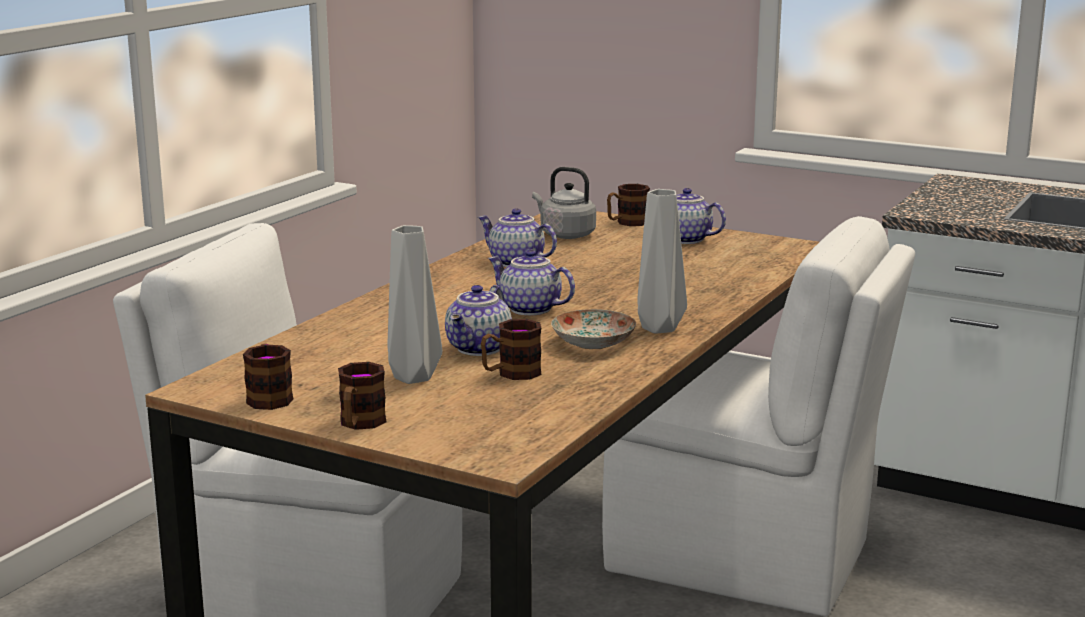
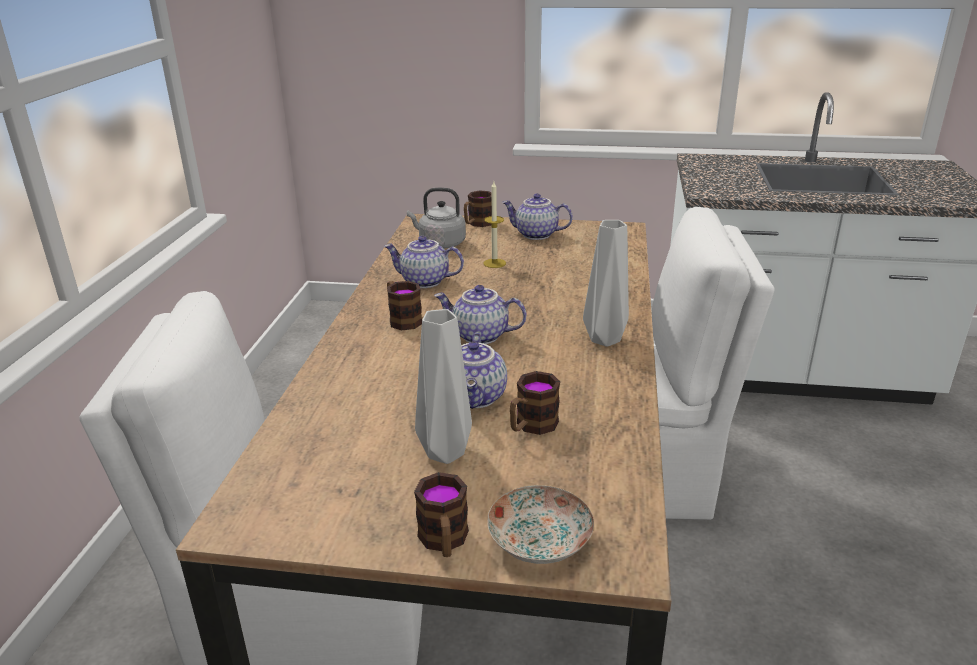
camera: 20 degrees left, 10 degrees up
(269, 397) = (319, 519): mug -> mug (402, 319)
(594, 343) = (569, 369): plate -> plate (541, 541)
(608, 257) = (494, 263): none -> candle

